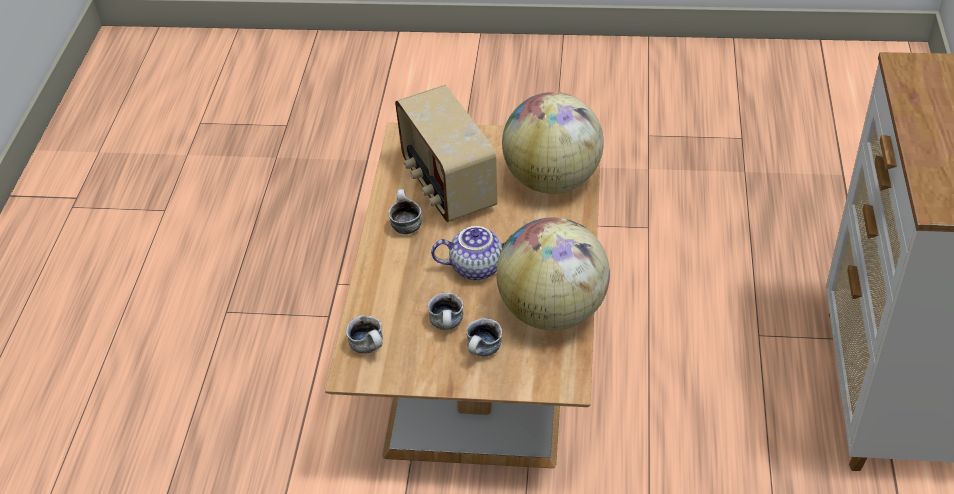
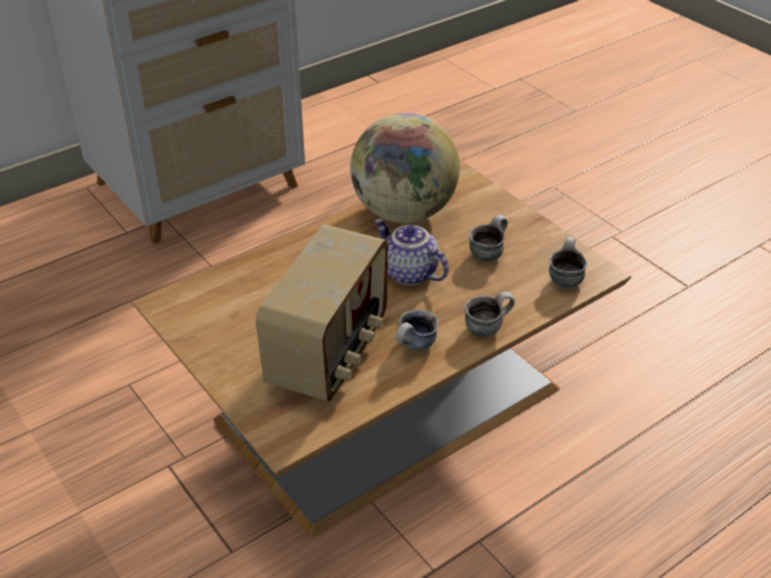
camera: 135 degrees left, 5 degrees down
(483, 352) = (486, 222): mug -> mug (487, 327)
(552, 180) = (247, 290): globe -> none

